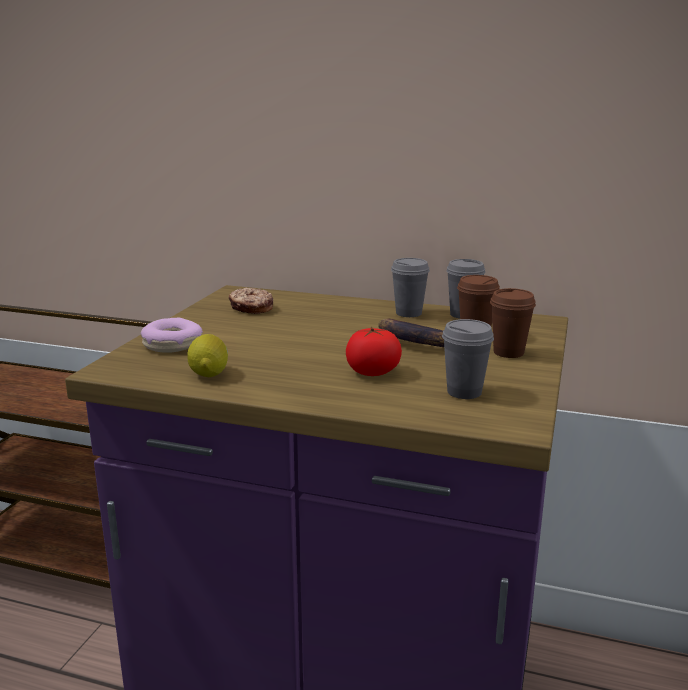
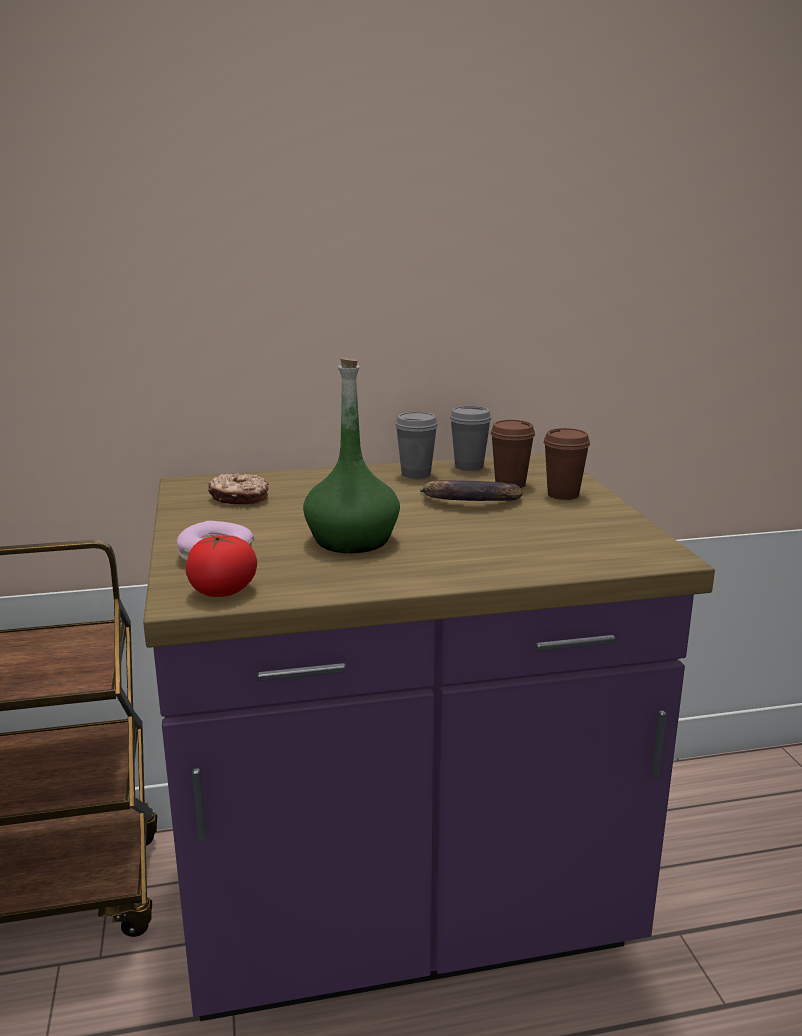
camera: 30 degrees left, 0 degrees up
(209, 373) = (313, 576): lemon -> none
(278, 354) = (352, 540): none -> green bottle
(373, 372) = (475, 538): tomato -> tomato (223, 591)
(464, 392) = (582, 538): grey cup -> none

